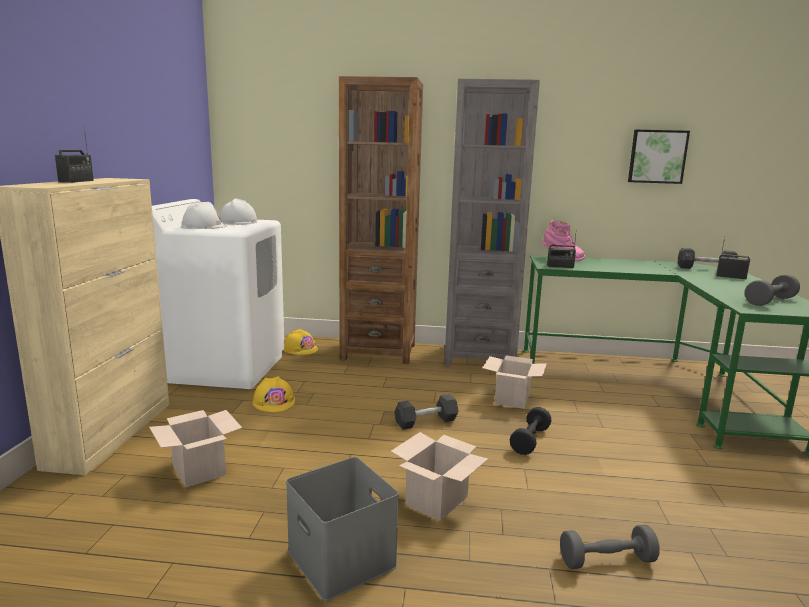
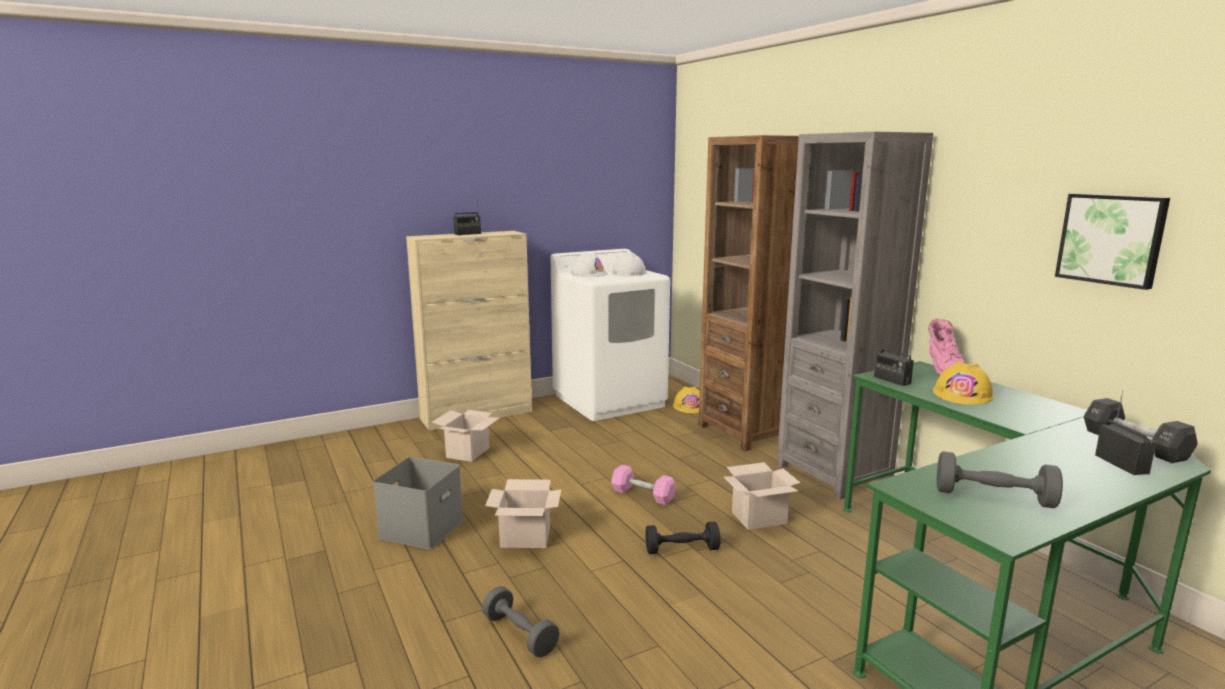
camera: 55 degrees right, 0 degrees up
(274, 402) = (585, 435): yellow hard hat -> yellow hard hat (962, 395)
(426, 422) = (643, 495): black dumbbell -> pink dumbbell

